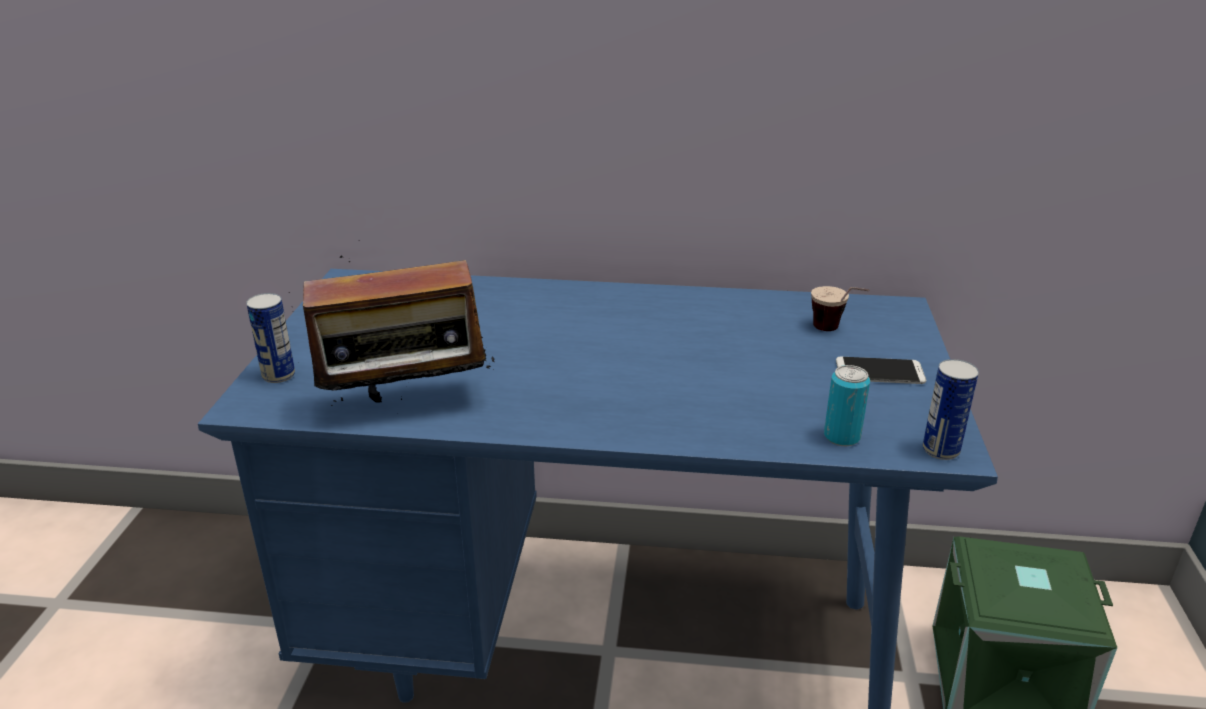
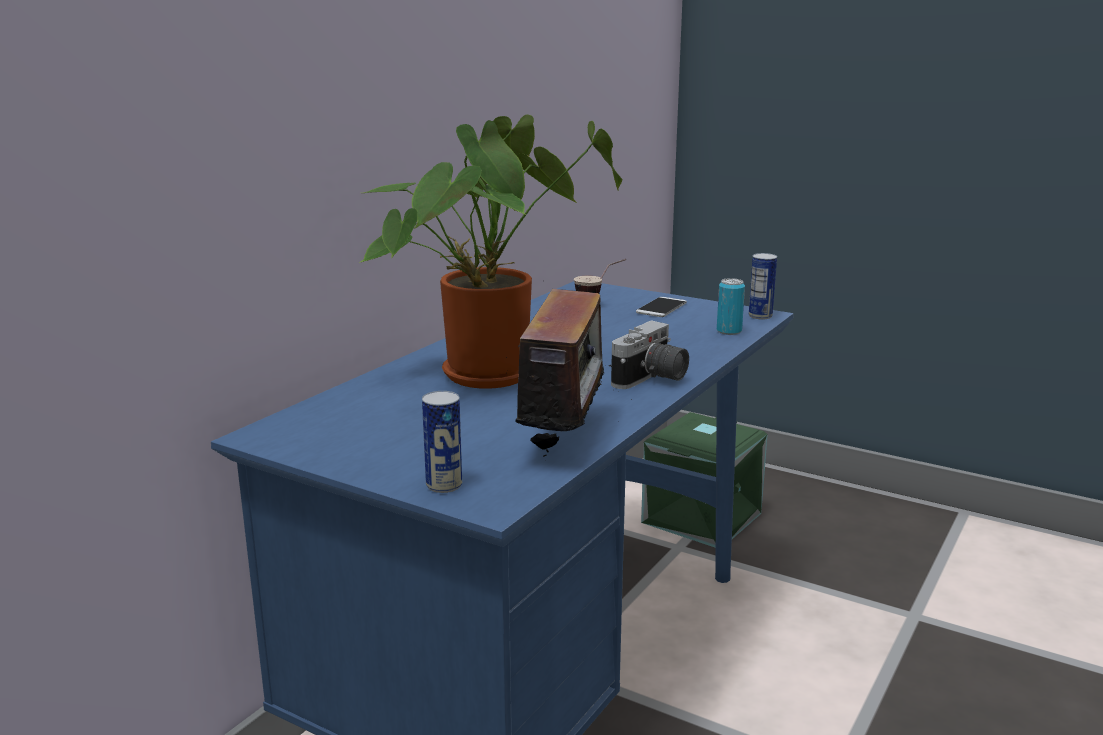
camera: 65 degrees left, 10 degrees down
(560, 327) = (491, 371): none -> potted plant
(609, 418) = (652, 379): none -> camera

